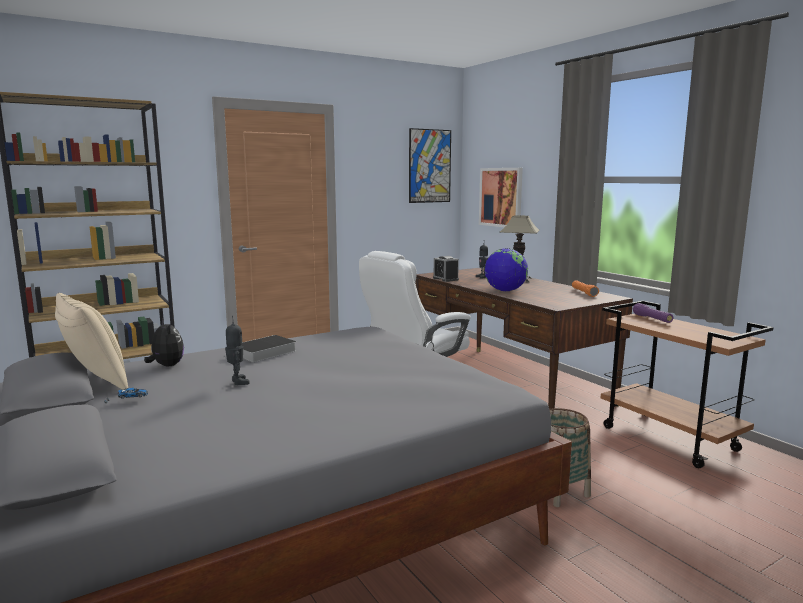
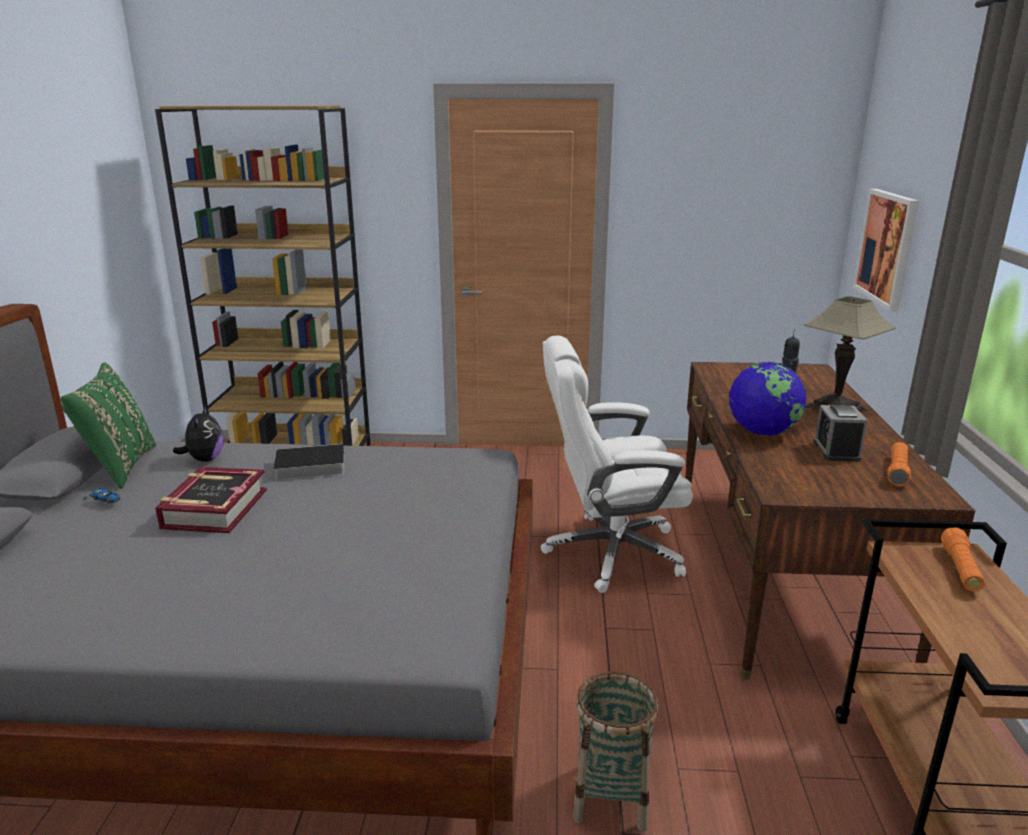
camera: 35 degrees right, 10 degrees up
(95, 383) = (119, 467): beige pillow -> green pillow
(237, 382) = (214, 509): toy robot -> book
(429, 166) = (787, 178): picture -> none
(445, 279) = (717, 383): alarm clock -> alarm clock (836, 451)
(652, 319) = (960, 569): purple flashlight -> orange flashlight

